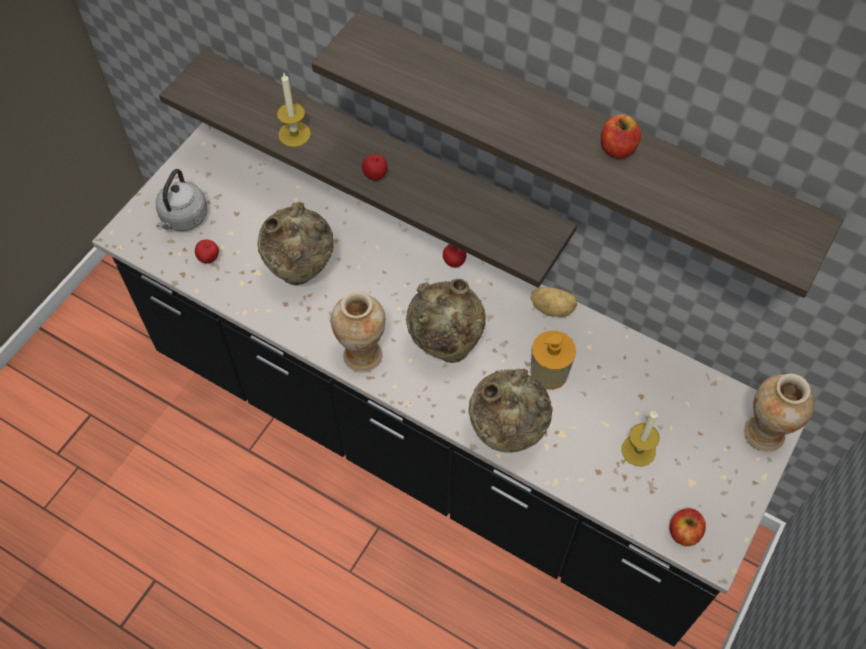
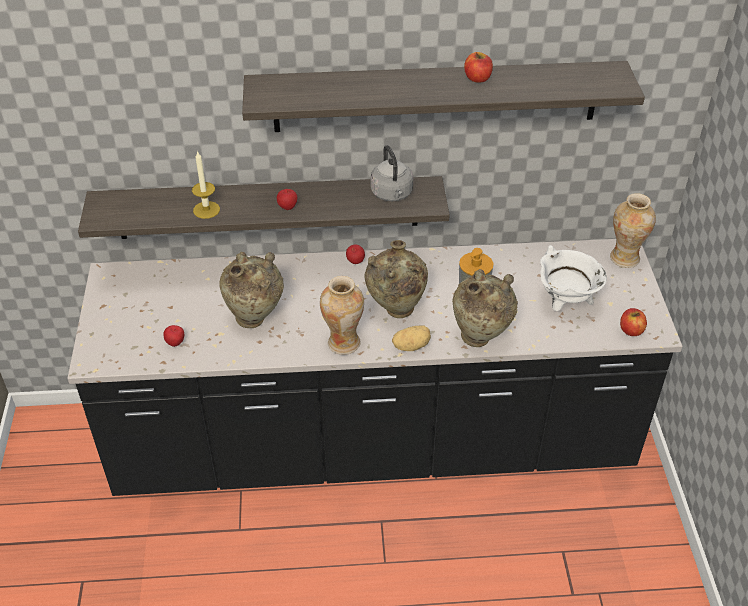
camera: 35 degrees left, 15 degrees down
(183, 218) = (131, 329): grey kettle -> grey kettle (392, 194)
(552, 308) = (442, 256): potato -> potato (411, 346)
(638, 450) = (565, 303): candle -> white cooking pot

